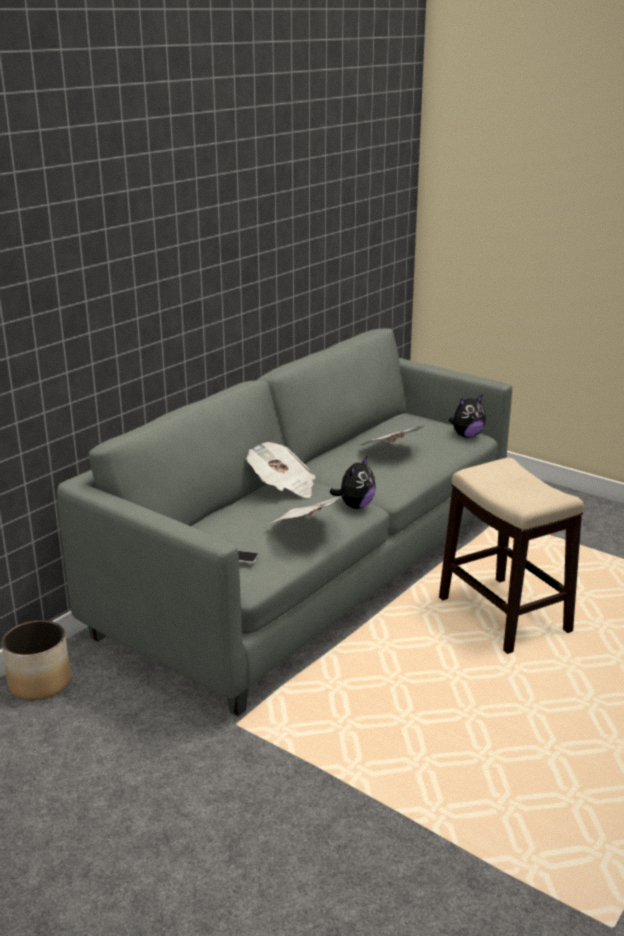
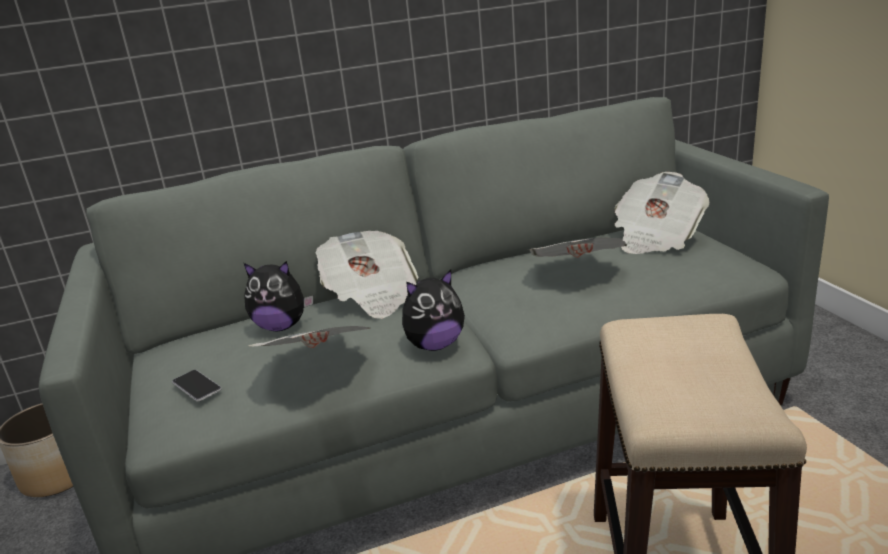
camera: 35 degrees right, 0 degrees up
(412, 424) = (656, 237): none -> newspaper
(466, 435) = (731, 266): plush toy -> plush toy (281, 326)

